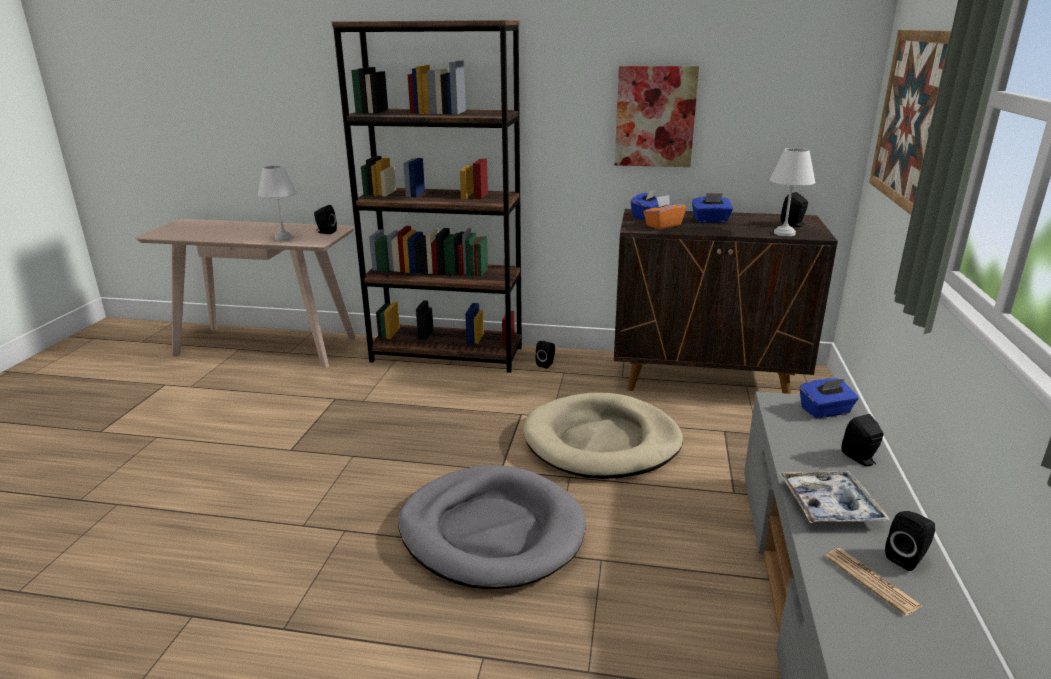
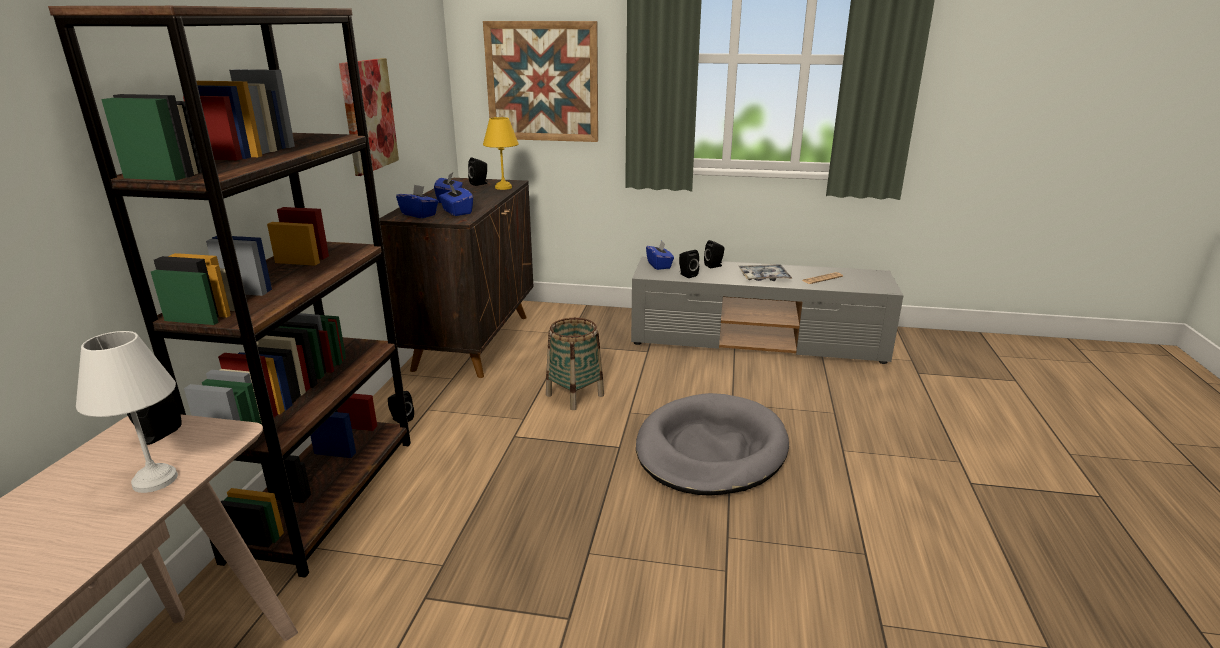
camera: 90 degrees left, 0 degrees up
(602, 442) = (574, 395): beige dog bed -> basket
(663, 225) = (456, 212): orange tissue box -> blue tissue box
(784, 233) = (502, 187): white table lamp -> yellow table lamp
(907, 558) = (800, 270): black speaker -> black speaker (687, 275)

